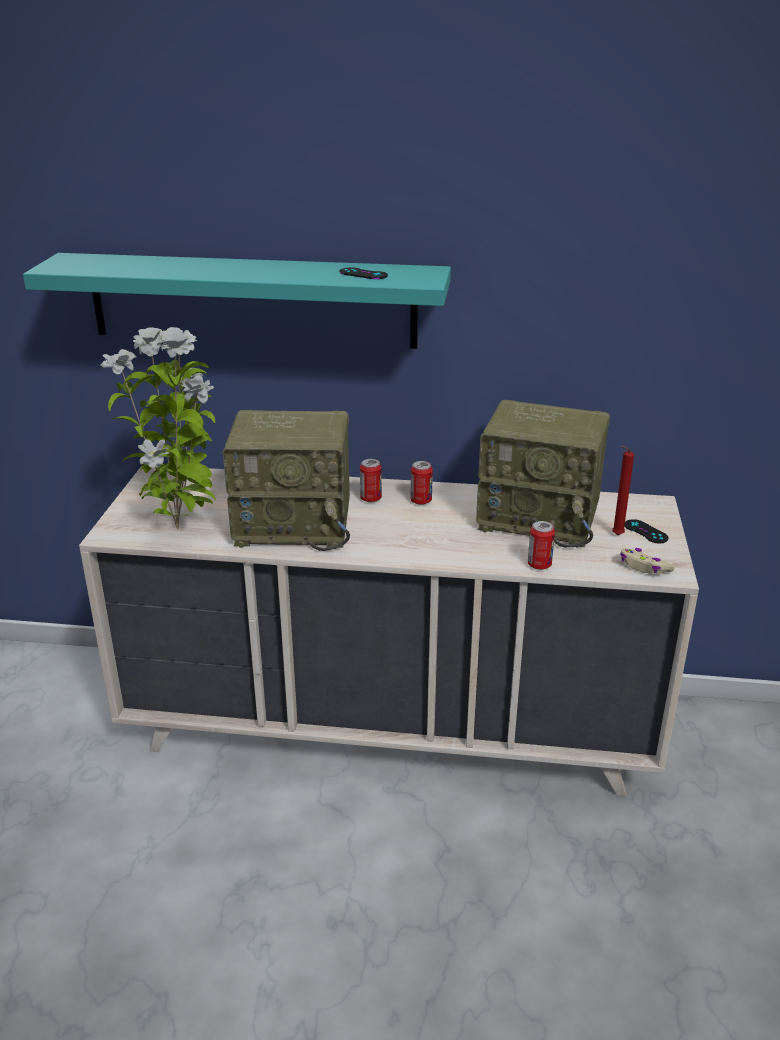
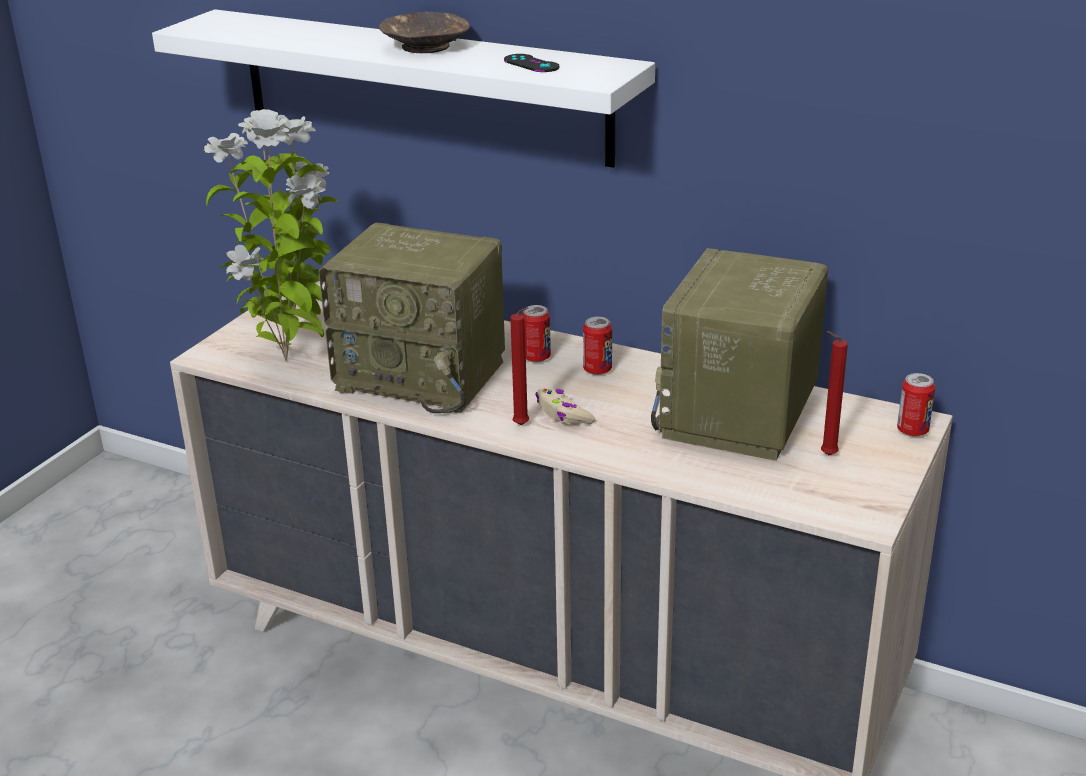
camera: 20 degrees right, 0 degrees up
(252, 300) = (421, 86): turquoise shelf -> white shelf
(266, 268) = (424, 46): none -> brown bowl
(395, 549) = (523, 426): none -> red candle
(539, 565) = (692, 476): can -> can (912, 431)
(541, 517) = (740, 415): radio -> radio turned 75 degrees clockwise
(644, 567) = (833, 504): beige game controller -> beige game controller (563, 414)
(645, 532) = (872, 457): black game controller -> none

